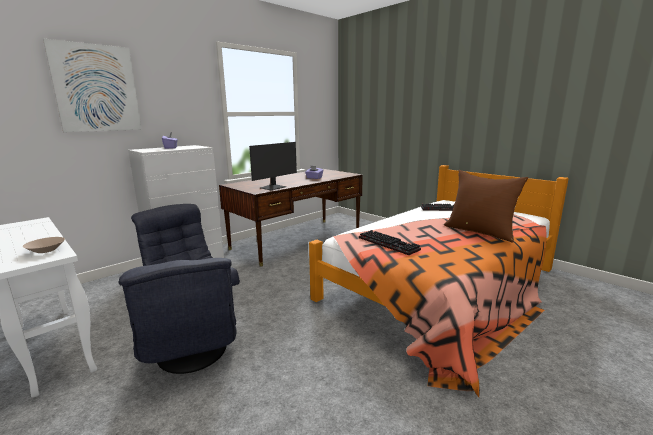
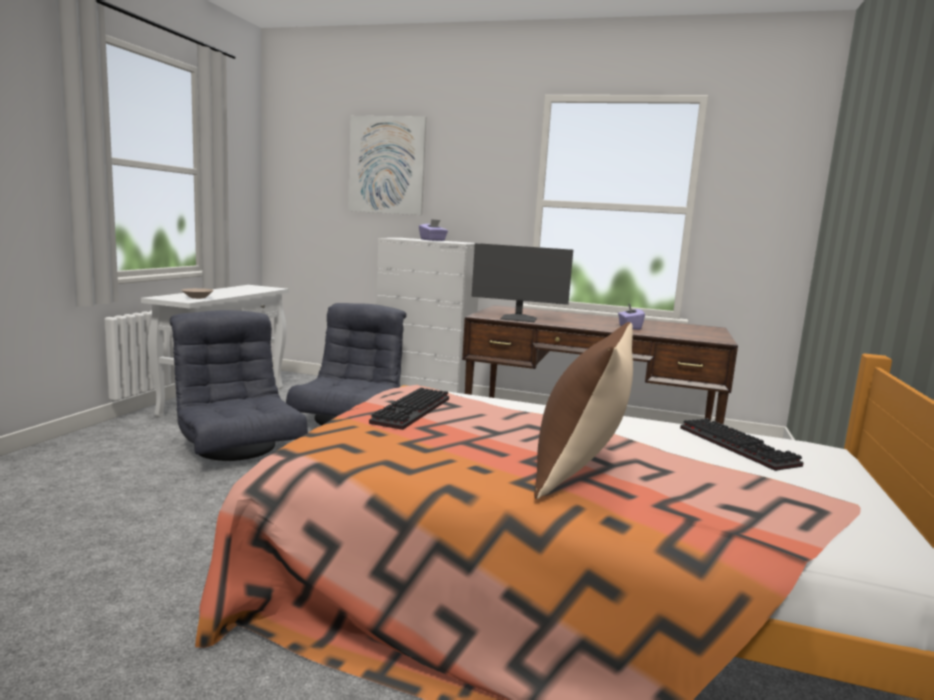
camera: 60 degrees right, 5 degrees down
(190, 352) = (238, 448): grey armchair -> grey armchair turned 105 degrees clockwise

